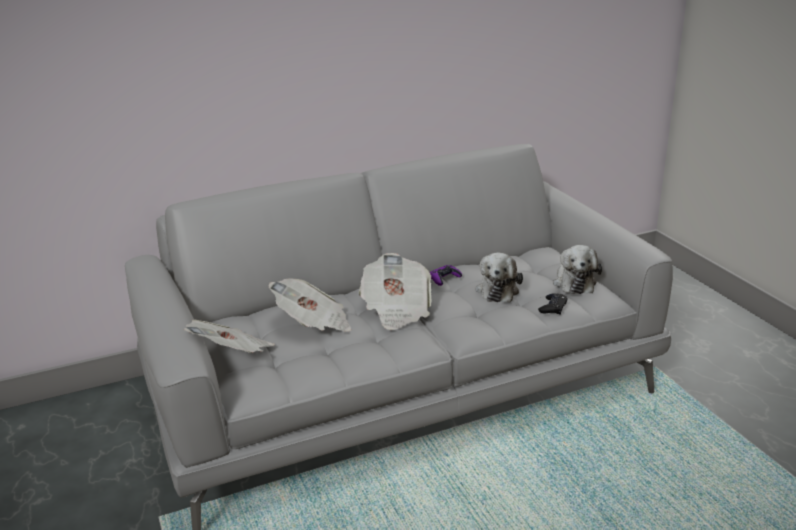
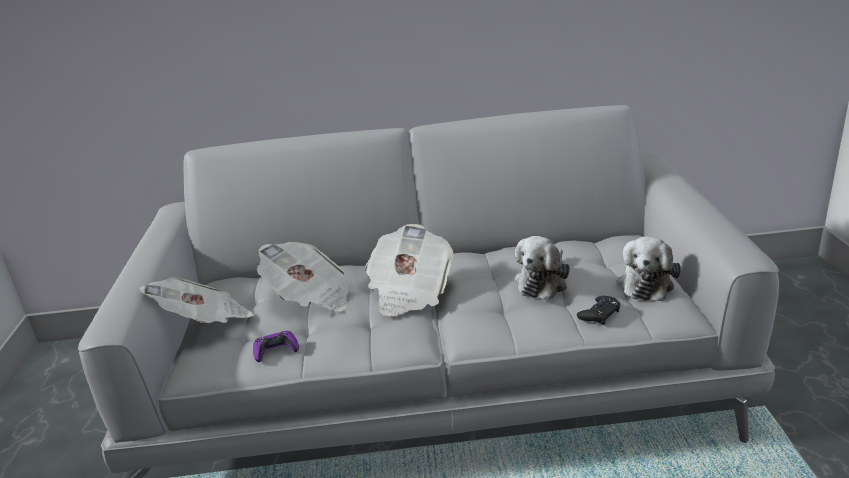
camera: 20 degrees right, 0 degrees up
(444, 278) = (486, 260): purple game controller -> purple game controller (276, 350)

